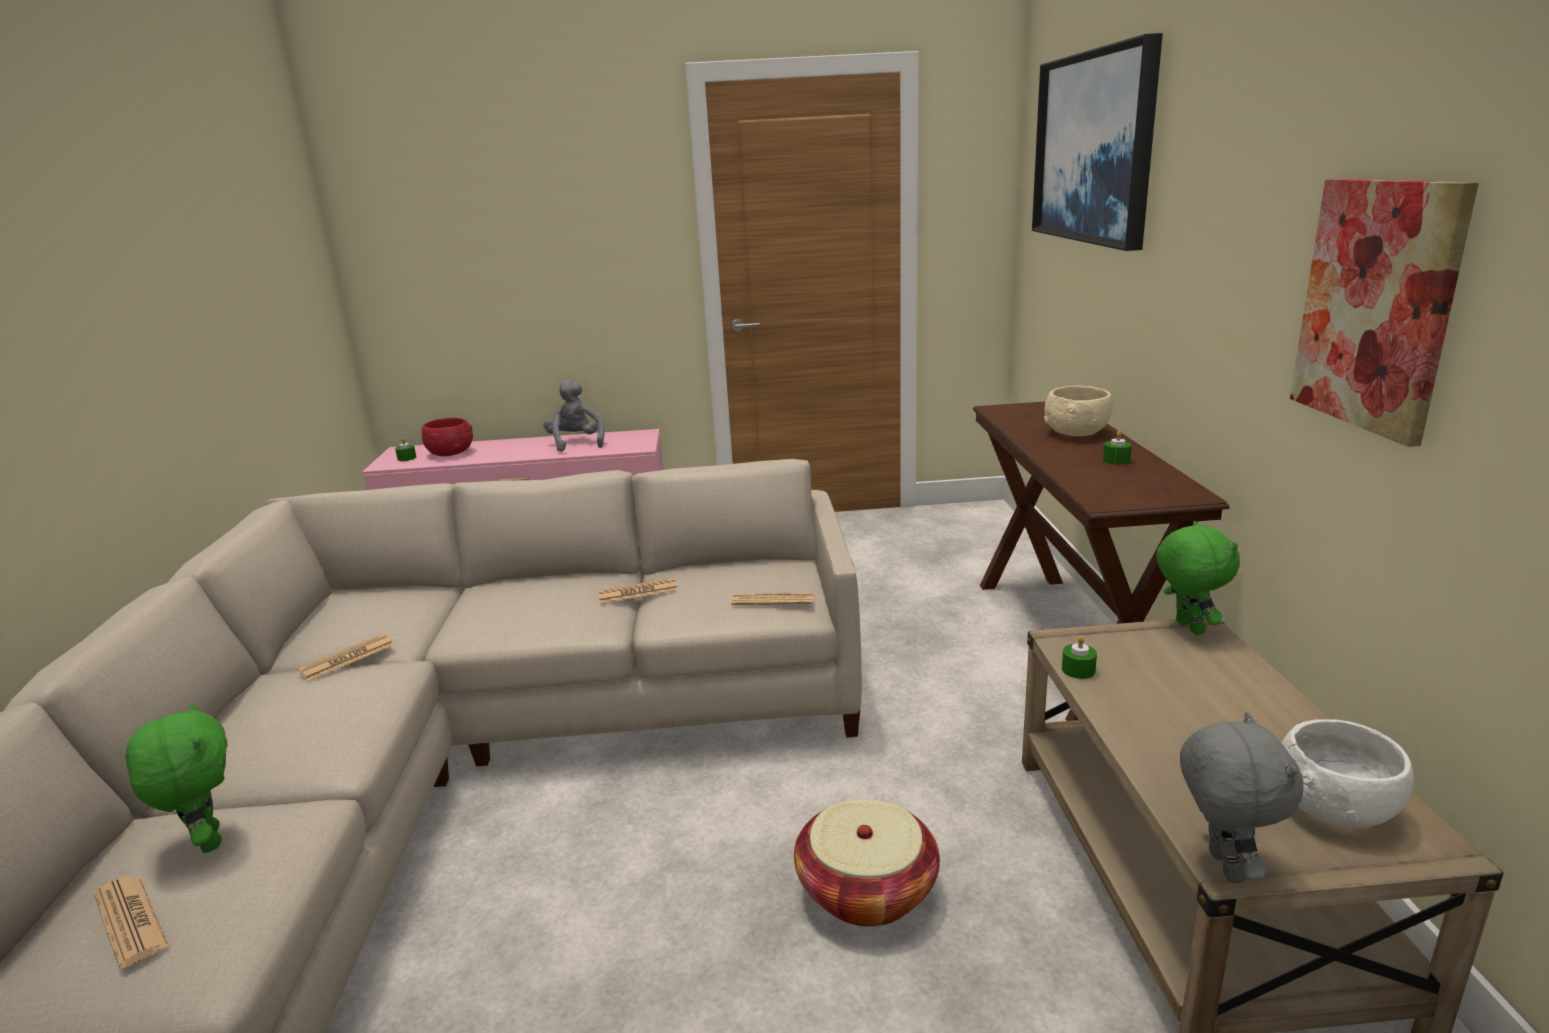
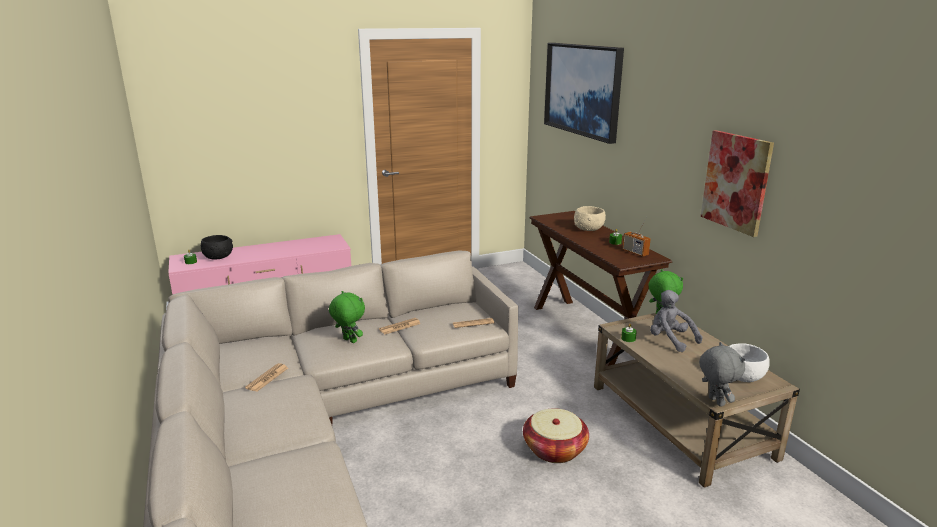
camera: 20 degrees left, 0 degrees up
(130, 921) = (282, 503): newspaper -> none
(207, 841) = (283, 467): green plush toy -> green plush toy (349, 341)
(451, 453) = (218, 257): red bowl -> black bowl
(576, 443) = (296, 246): grey plush toy -> grey plush toy (670, 340)
(1148, 482) = (635, 252): none -> radio

